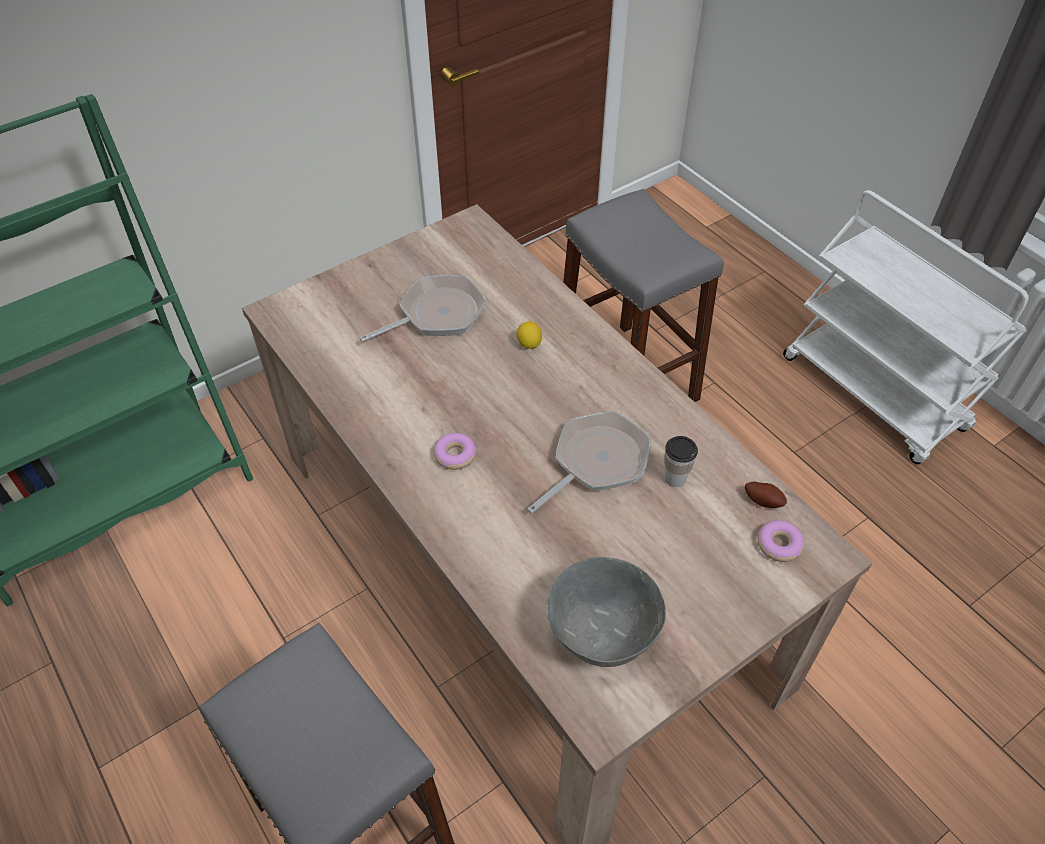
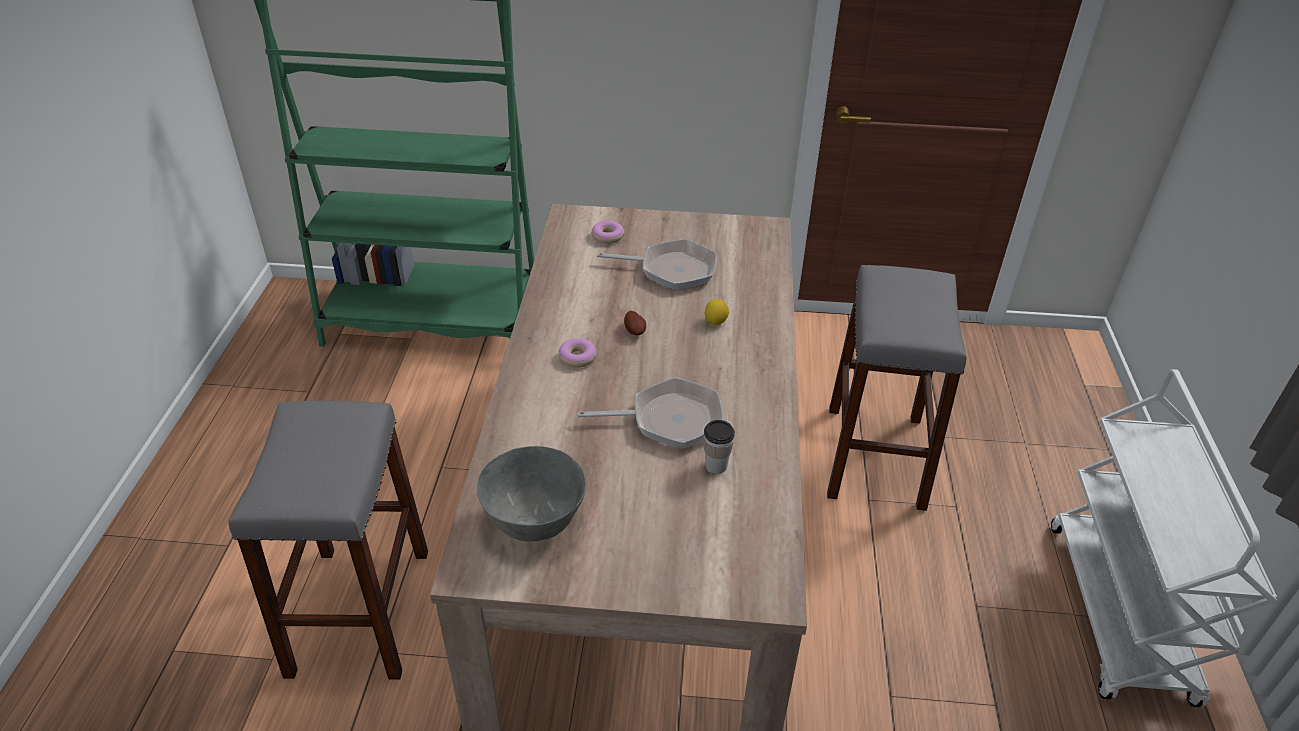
camera: 40 degrees right, 10 degrees down
(763, 500) = (768, 524): potato -> potato (635, 331)
(779, 545) = (741, 560): donut -> donut (607, 236)

